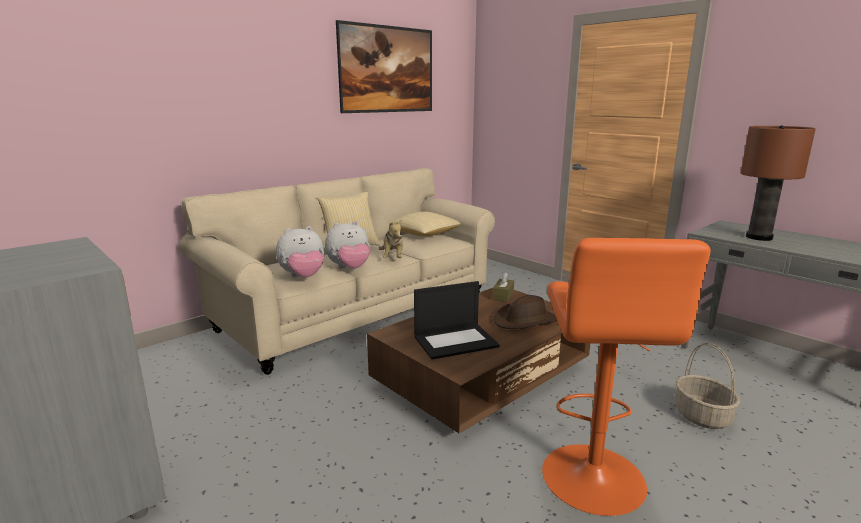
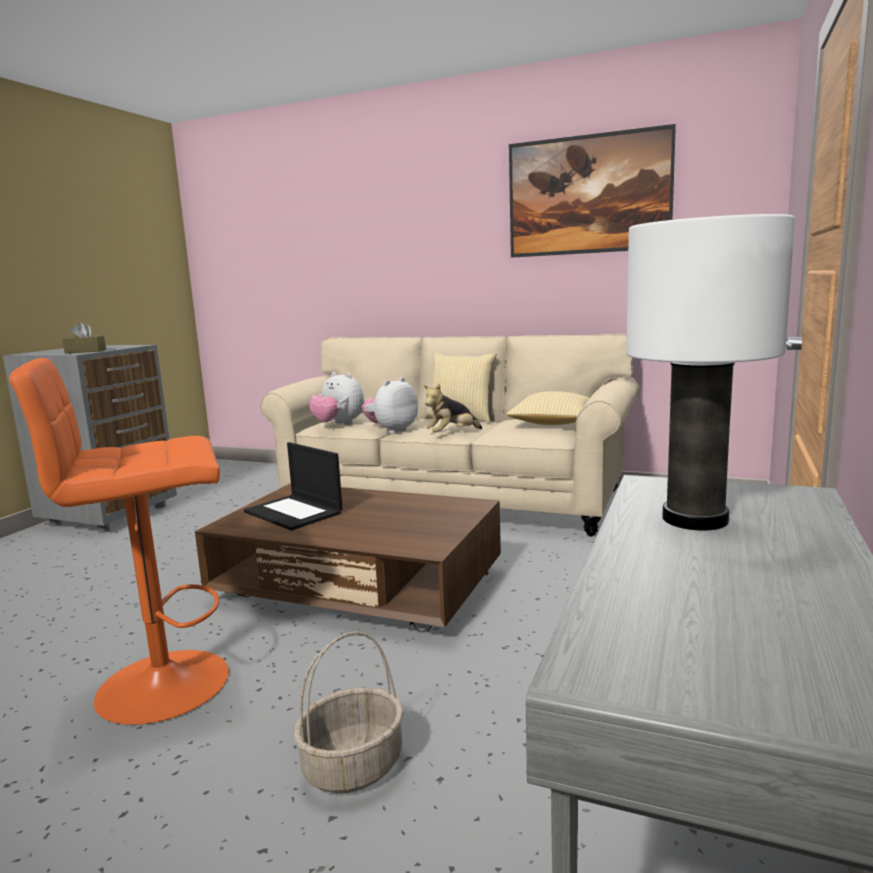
camera: 65 degrees right, 5 degrees down
(349, 268) = (392, 431): plush toy -> plush toy turned 90 degrees clockwise
(503, 295) = (458, 507): brown tissue box -> brown tissue box (85, 351)
(525, 321) = (382, 529): brown hat -> none
(758, 237) = (695, 519): brown table lamp -> white table lamp

